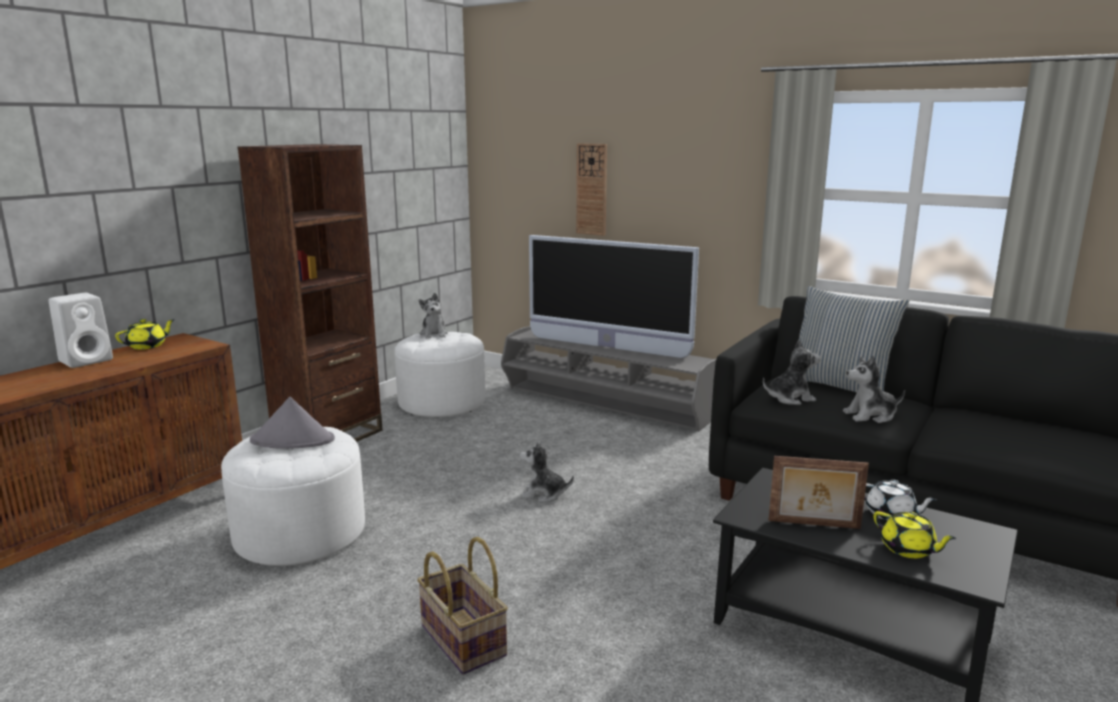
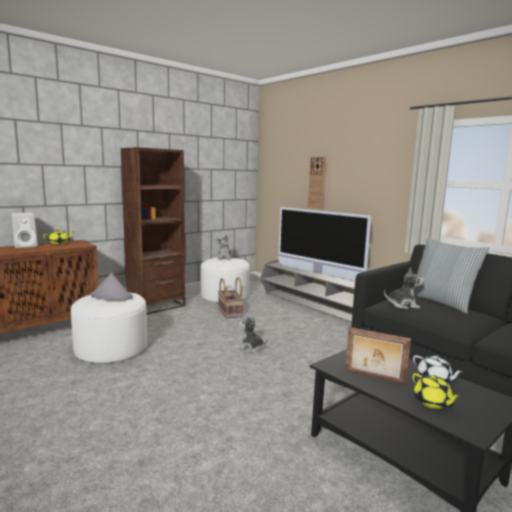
camera: 15 degrees right, 5 degrees down
(461, 640) = (156, 417): basket -> basket (229, 312)
(870, 416) = (452, 320): plush toy -> none

